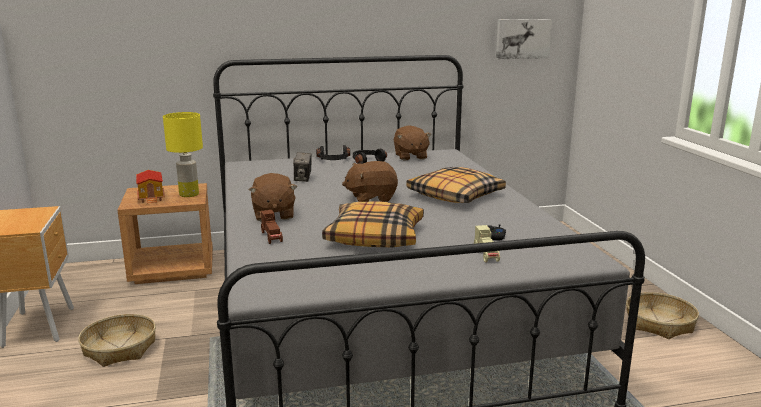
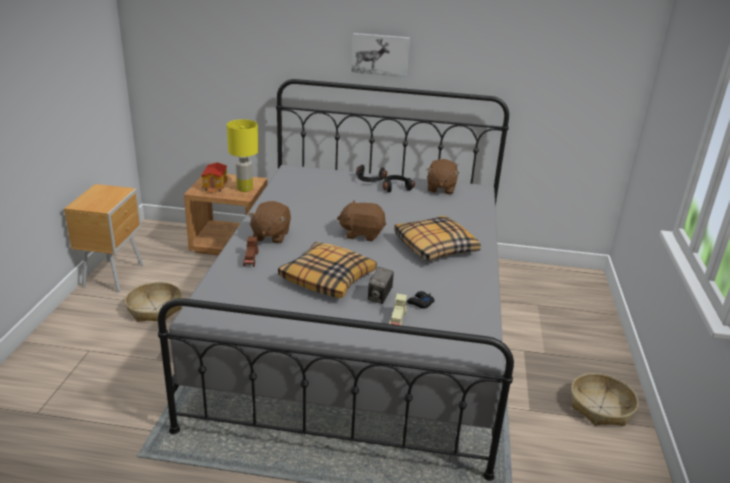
camera: 20 degrees right, 10 degrees up
(303, 179) = (325, 198): camera -> camera (379, 297)
(522, 38) = (581, 88): picture -> picture (380, 54)

